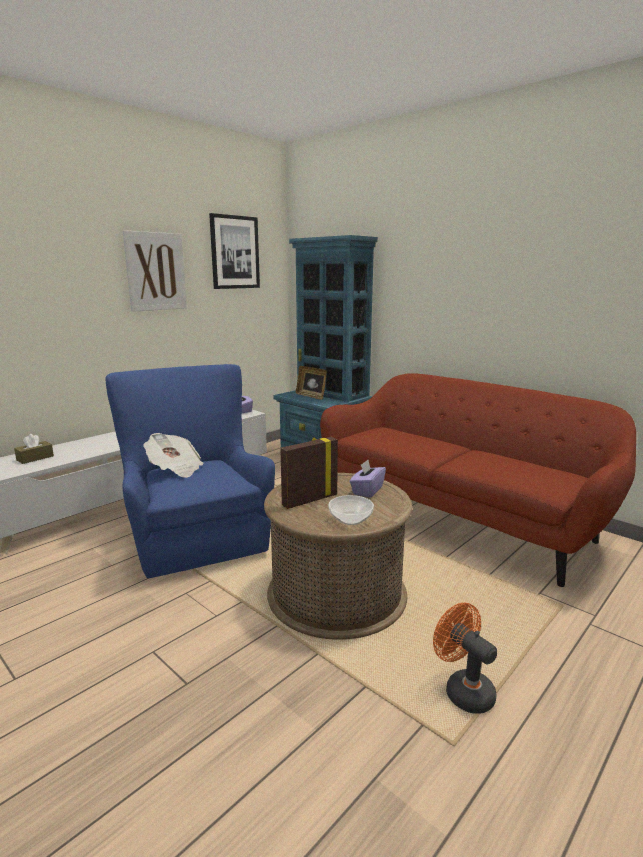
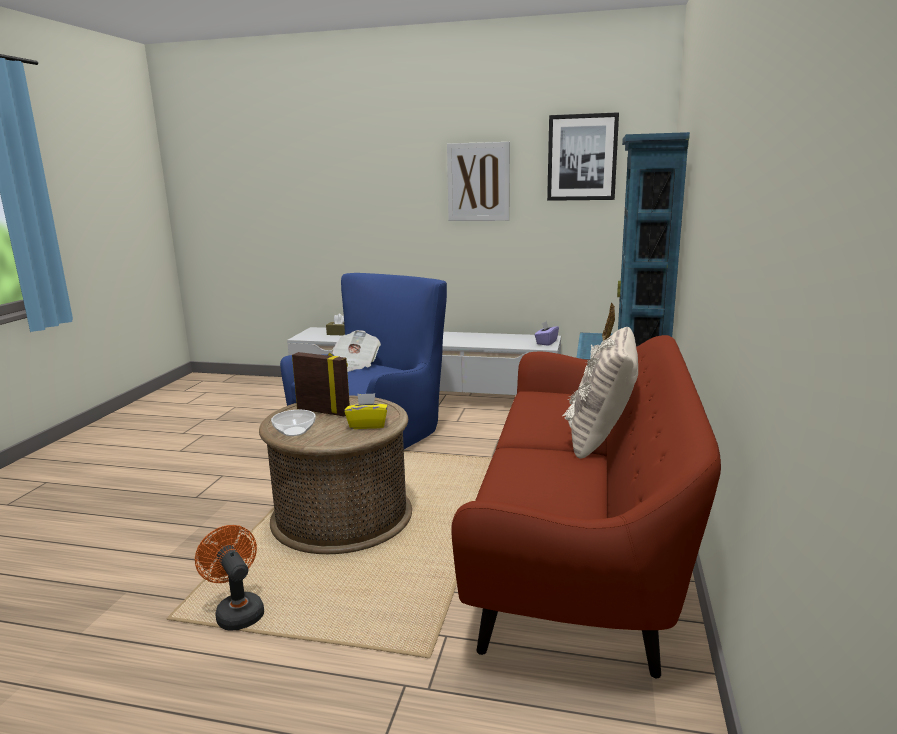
camera: 60 degrees right, 0 degrees up
(367, 490) = (367, 425): purple tissue box -> yellow tissue box
(453, 443) = (598, 438): none -> beige pillow
(463, 690) = (237, 611): orange fan -> orange fan turned 60 degrees counterclockwise

